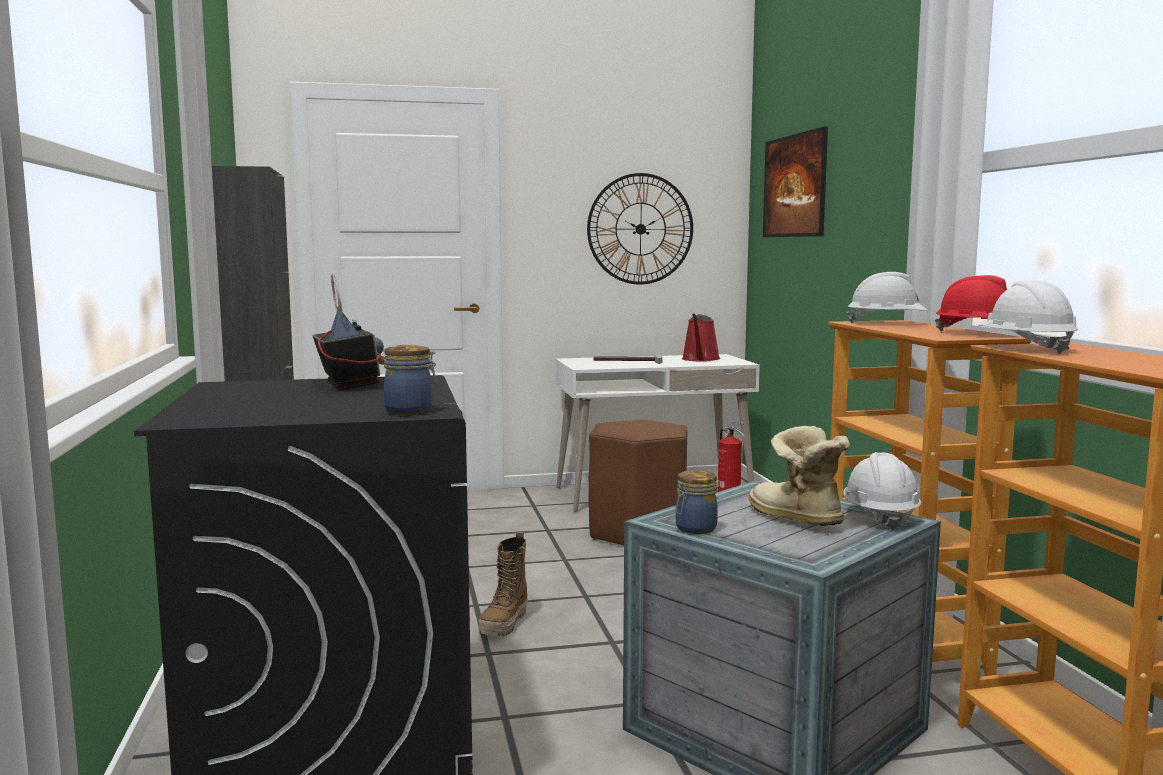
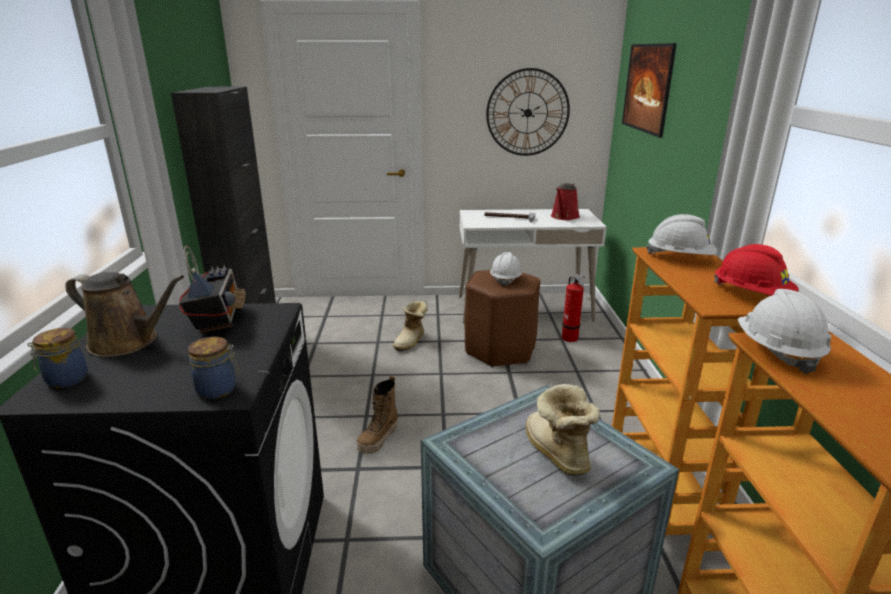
camera: 10 degrees right, 15 degrees up
(250, 396) = (128, 342): none -> brown watering can
(507, 532) = (411, 341): none -> boot
(694, 529) = (468, 460): jar -> jar (65, 380)
(879, 517) = (628, 457): white hard hat -> white hard hat (505, 279)

